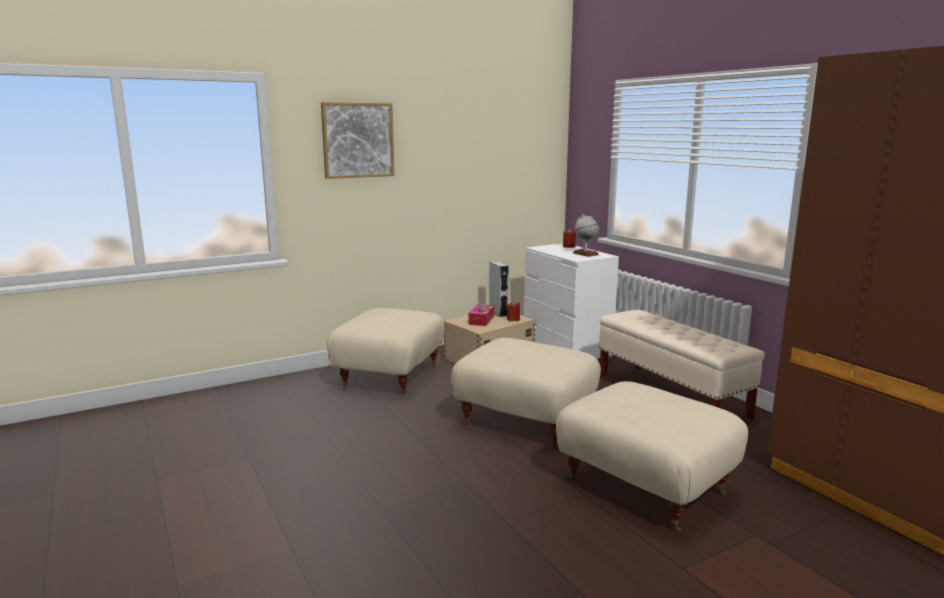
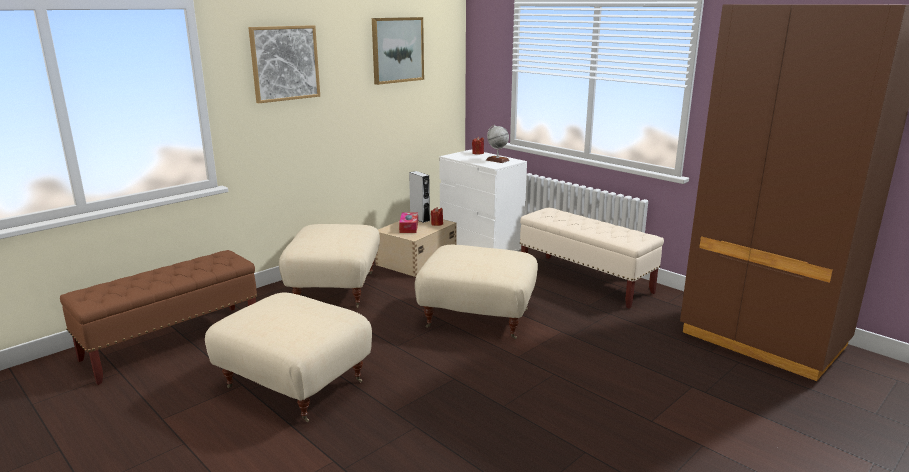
camera: 15 degrees left, 5 degrees up
(210, 410) = (173, 343): none -> brown bench
(485, 133) = (397, 50): none -> picture
(643, 488) = (597, 362): beige ottoman -> beige ottoman (293, 386)

